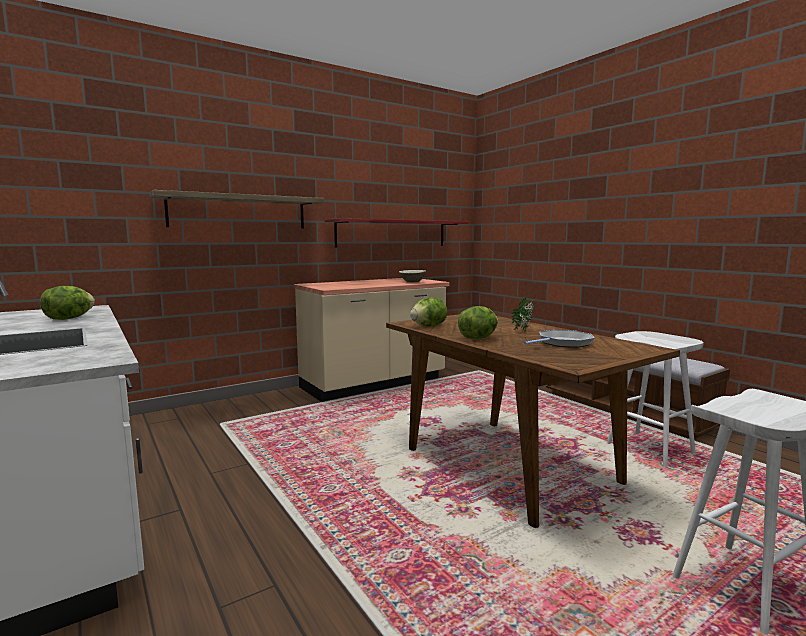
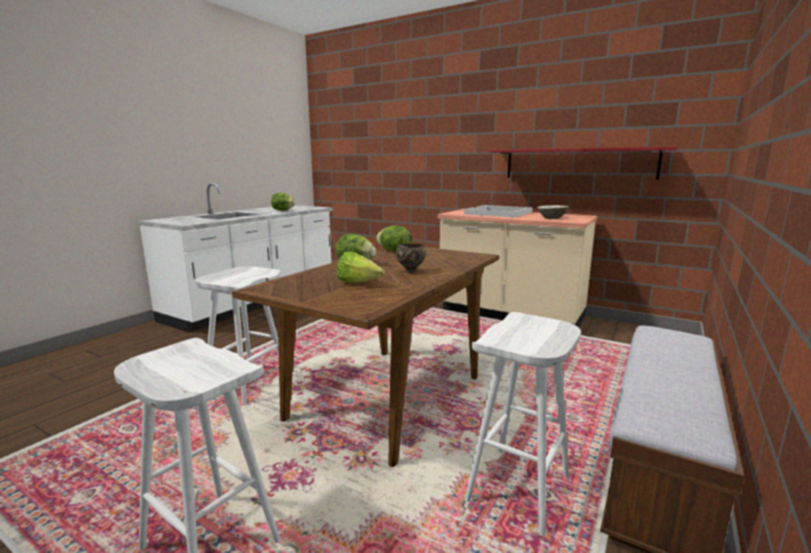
camera: 65 degrees right, 5 degrees up
(239, 212) = (430, 147): shelf -> none
(355, 283) = (499, 213): none -> white tray
(425, 545) = (248, 384): none -> white stool
(524, 330) = (411, 271): potted plant -> brown bowl
(562, 343) = (358, 283): frying pan -> lettuce

